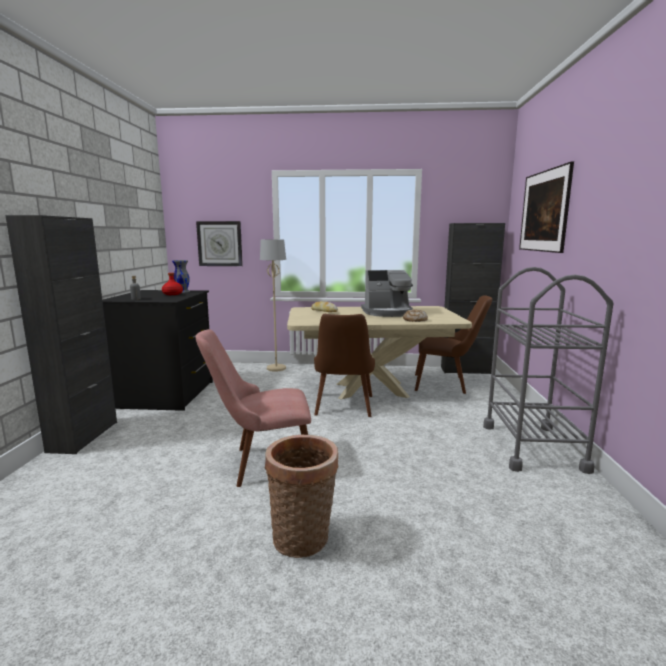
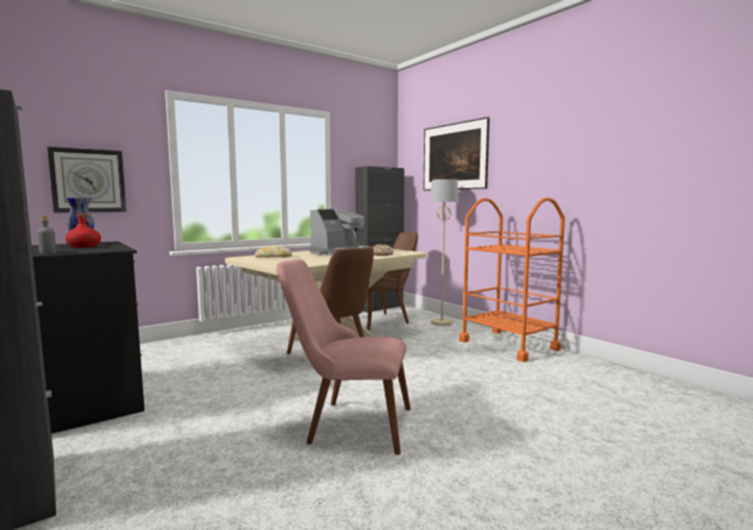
camera: 40 degrees left, 5 degrees down
(261, 464) = (346, 424): pink chair -> pink chair turned 60 degrees clockwise
(276, 368) = (189, 342): beige floor lamp -> beige floor lamp (441, 322)
(303, 540) = (490, 459): basket -> none
(532, 447) = (508, 345): grey cart -> orange cart

